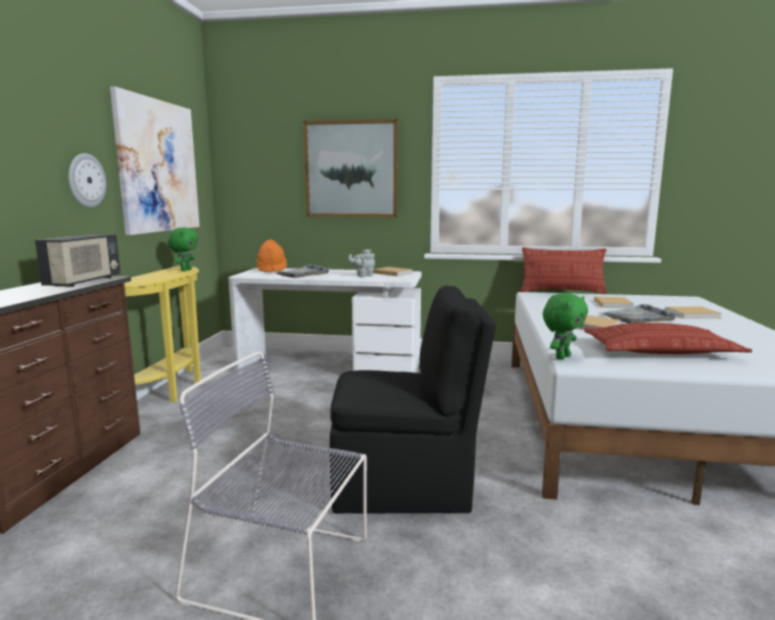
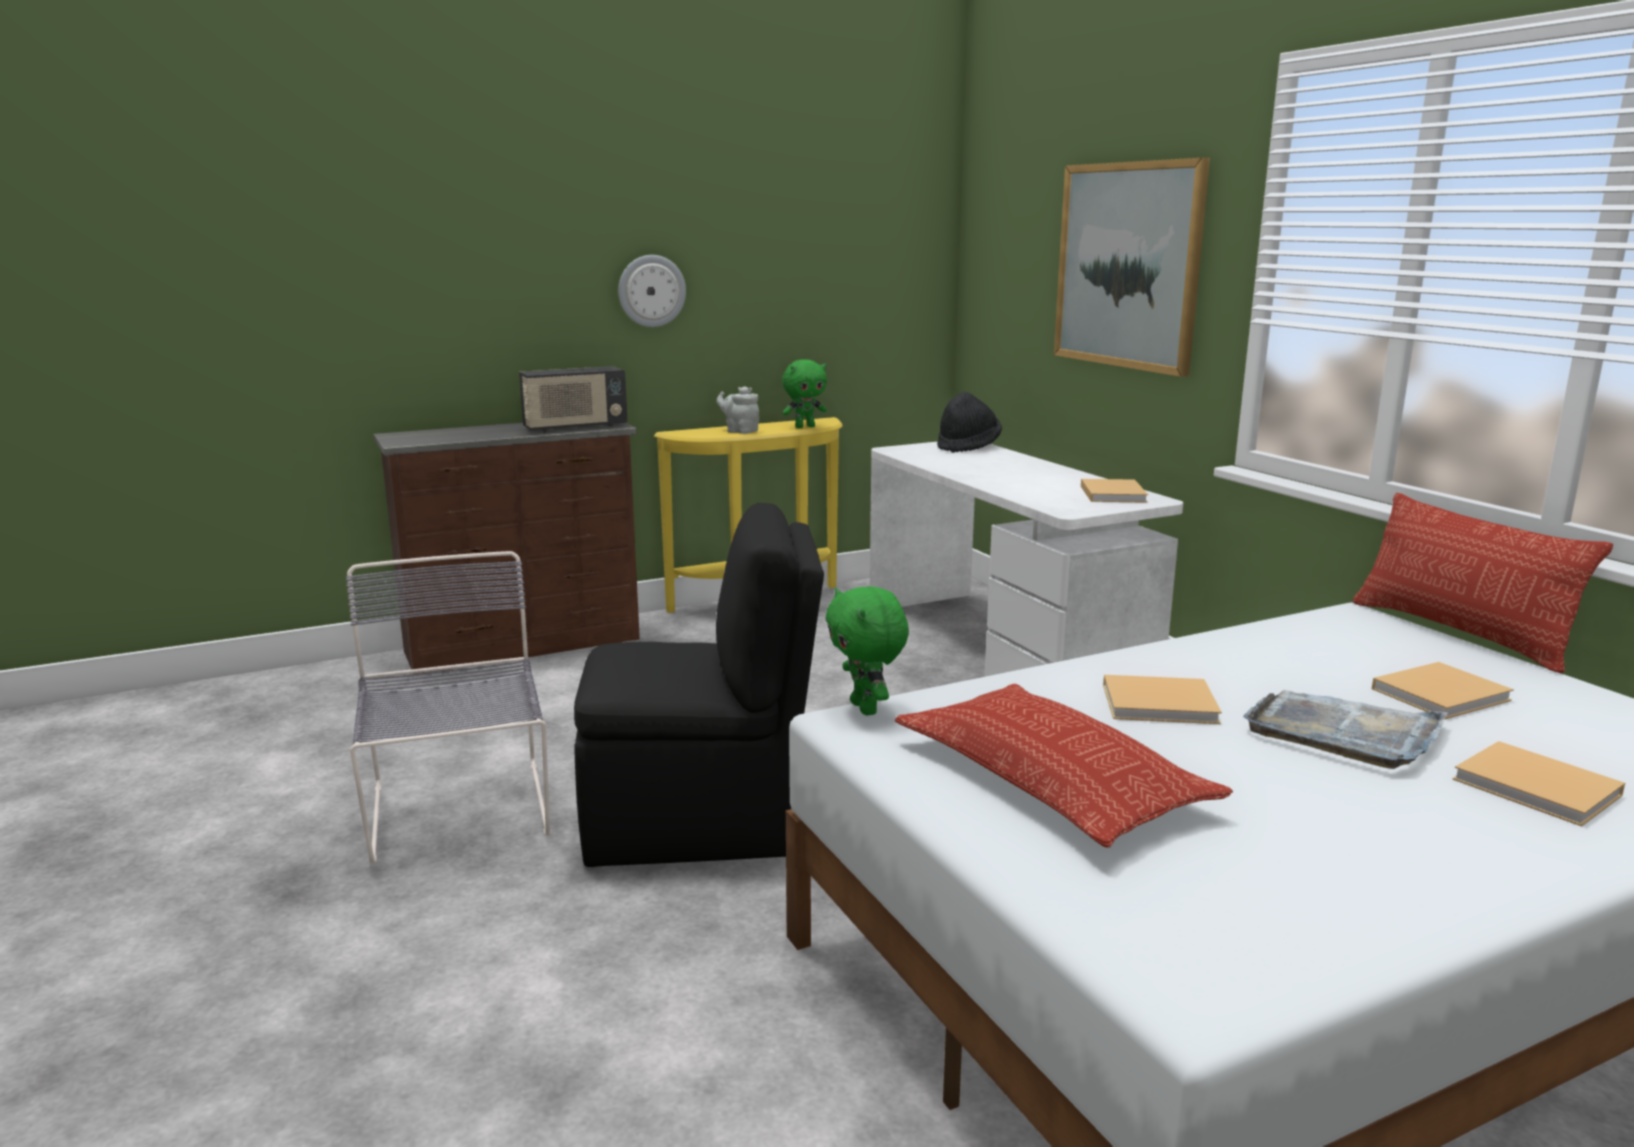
camera: 55 degrees right, 5 degrees up
(158, 166) = (808, 260): picture -> none
(271, 270) = (968, 447): orange hat -> black hat
(302, 273) = (977, 463): grey tray -> none
(363, 275) = (1043, 487): grey teapot -> grey teapot (740, 431)
(405, 486) = (700, 822): black chair -> black chair turned 60 degrees counterclockwise
(561, 357) = (866, 708): green plush toy -> green plush toy turned 60 degrees clockwise

